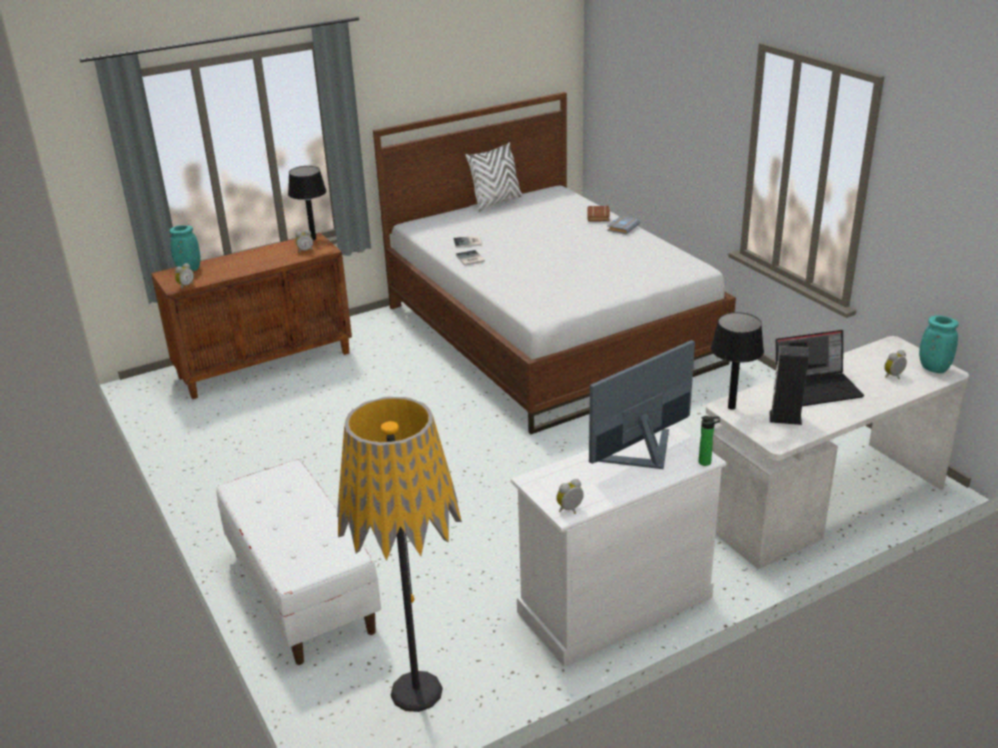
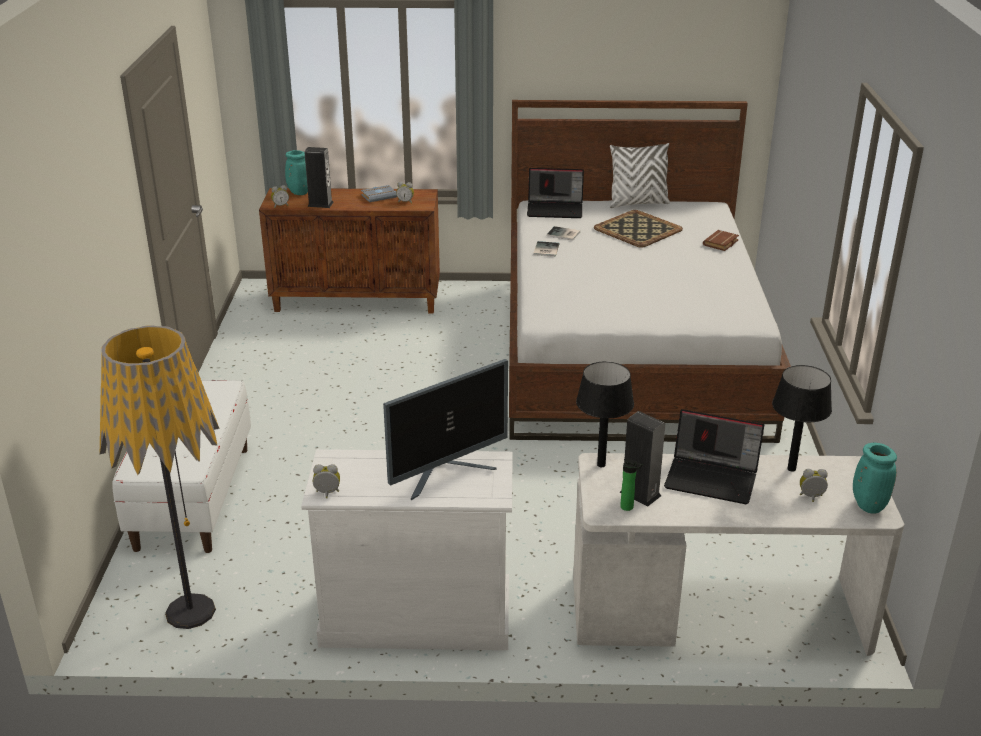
camera: 30 degrees right, 0 degrees up
(224, 274) = (320, 204): none -> speaker
(313, 239) = (425, 193): black table lamp -> black table lamp (792, 469)
(435, 224) = (555, 209): none -> laptop
(522, 222) = (637, 229): none -> tray
(622, 227) = (731, 261): grey book -> grey book (379, 196)
(643, 455) = (446, 473): monitor -> monitor turned 150 degrees clockwise
(707, 462) = (493, 501): bottle -> bottle (628, 507)

